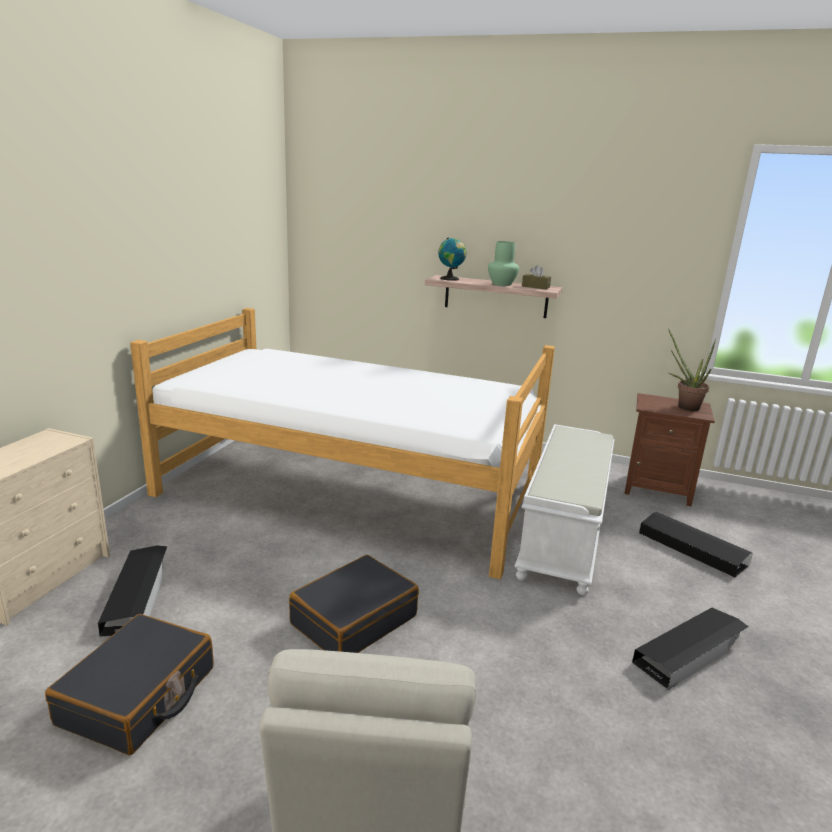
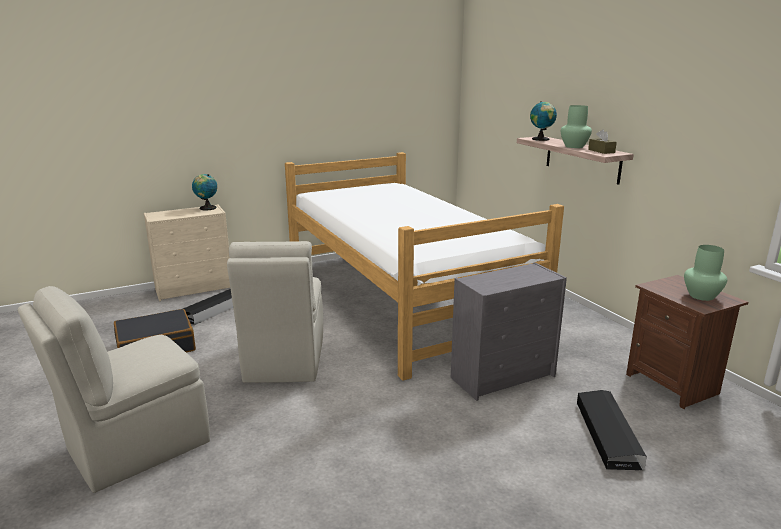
camera: 45 degrees right, 0 degrees up
(43, 438) = (206, 208): none -> globe
(353, 619) = (284, 361): black suitcase -> beige chair
(562, 534) = (504, 376): white bench -> grey dresser
(684, 406) = (701, 296): potted plant -> green vase
(690, 652) = (453, 482): black storage box -> none

